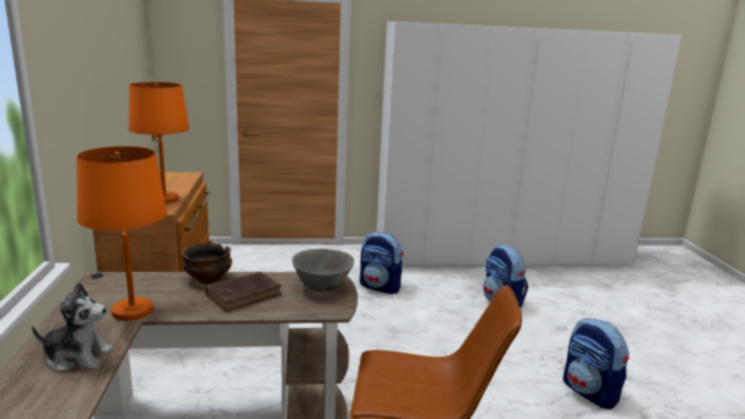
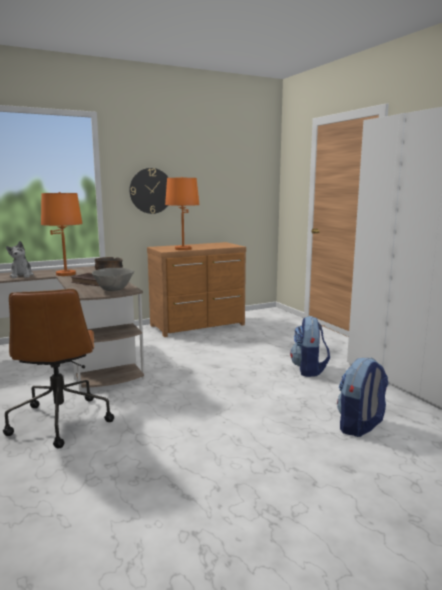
camera: 70 degrees right, 5 degrees down
(75, 110) = (151, 191): none -> wall clock
(590, 392) = (218, 492): backpack -> none

